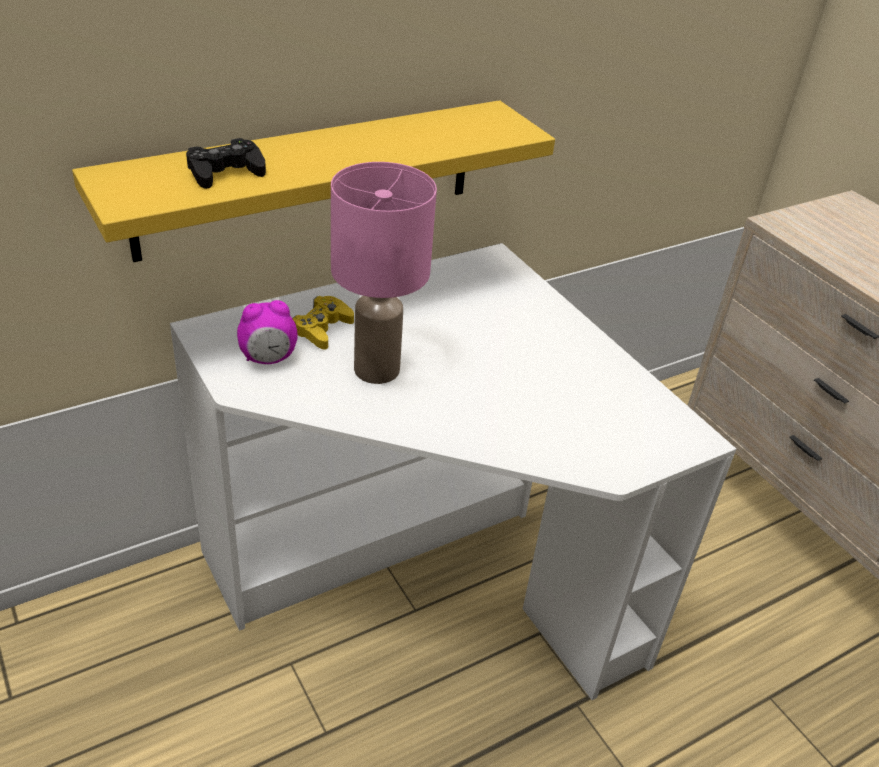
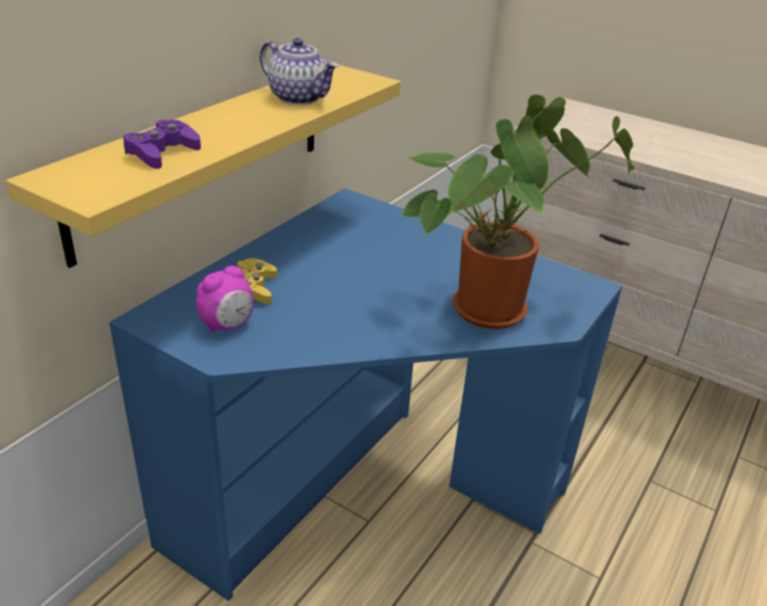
camera: 25 degrees left, 5 degrees down
(225, 172) = (162, 153): black game controller -> purple game controller
(378, 369) = (327, 306): pink table lamp -> none
(419, 138) = (299, 98): none -> teapot
(425, 579) = (361, 493): white desk -> blue desk
(554, 424) = (492, 306): none -> potted plant

